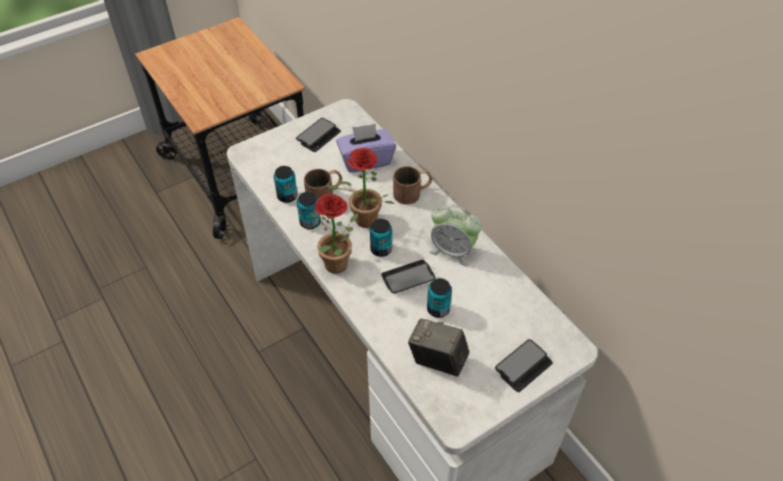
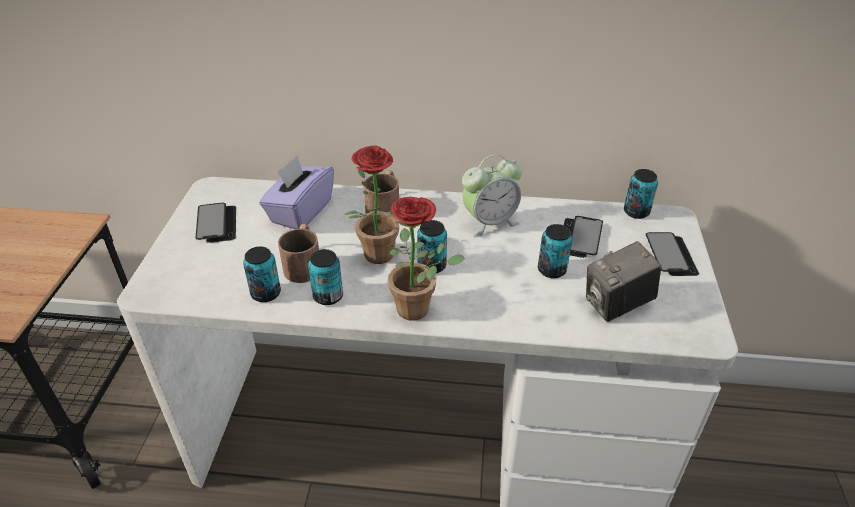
camera: 50 degrees left, 10 degrees down
(408, 277) = (490, 268): phone -> phone (580, 238)
(554, 322) = (636, 212): none -> can

